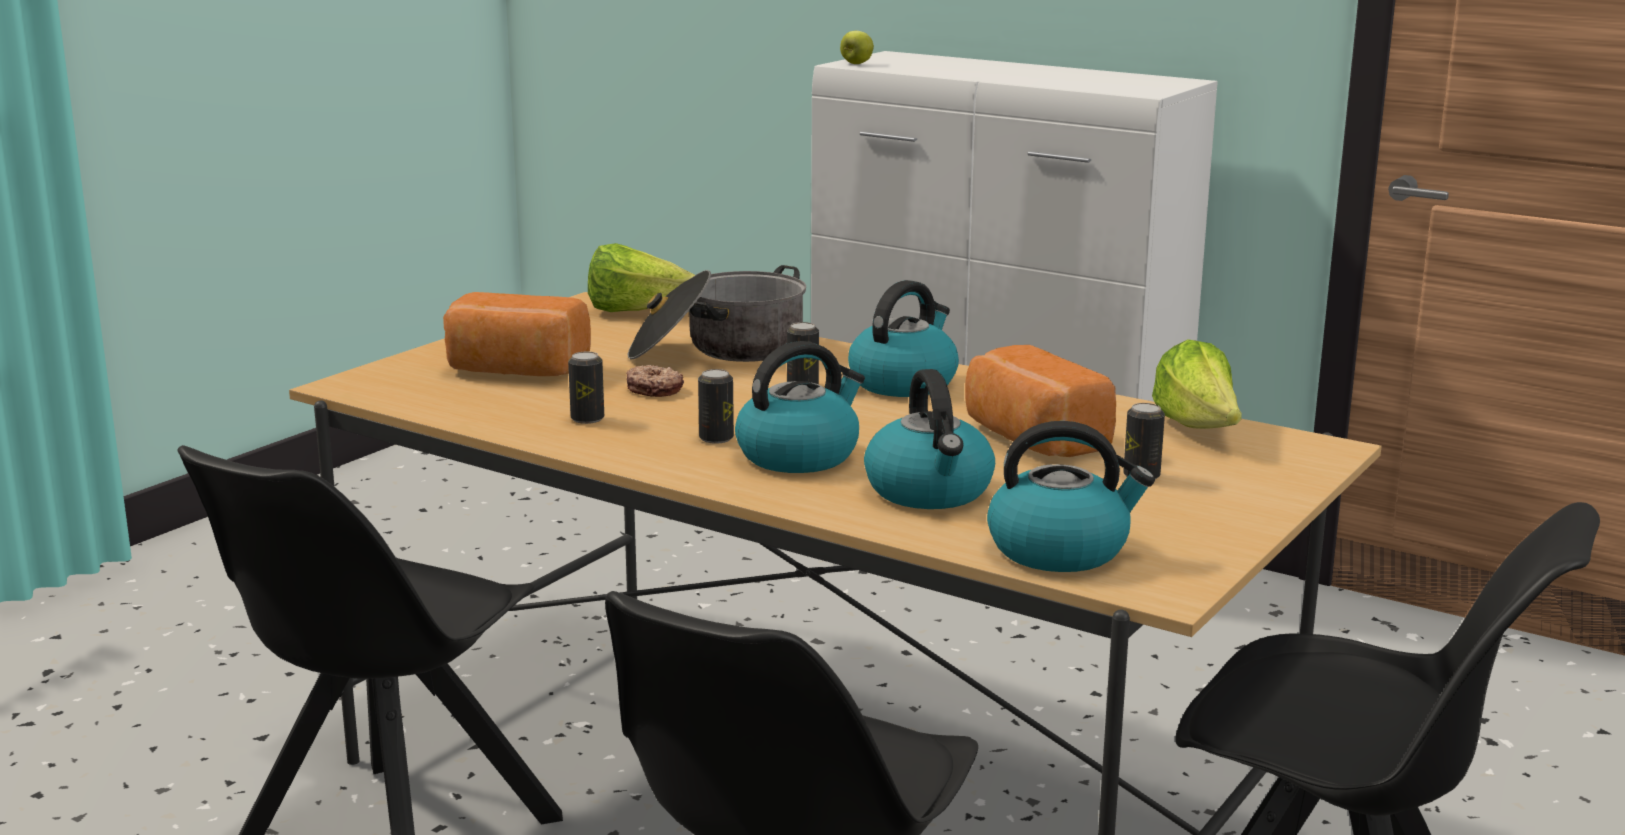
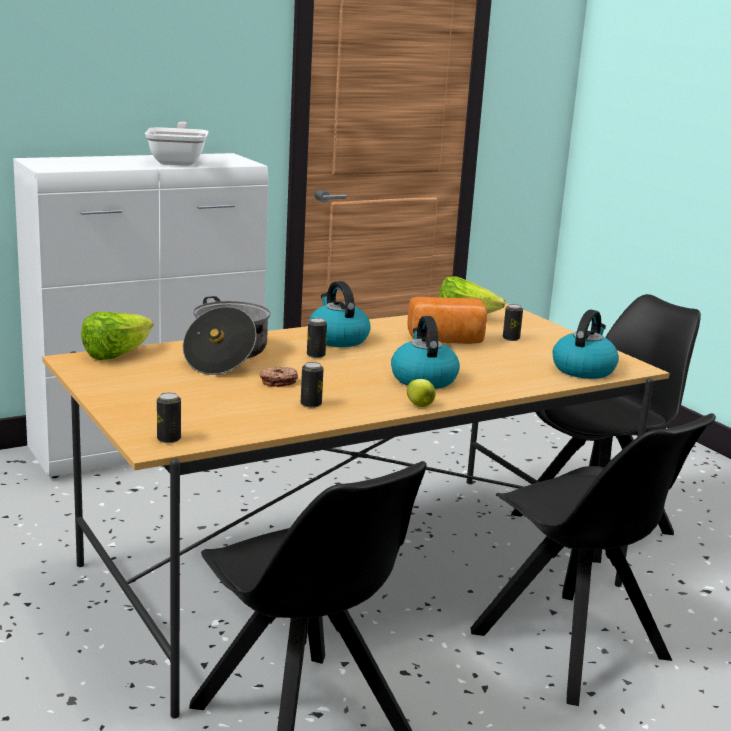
camera: 65 degrees left, 0 degrees up
(515, 370) = (192, 402): bread -> none
(716, 438) = (378, 387): can -> can (169, 439)
(856, 64) = (52, 168): apple -> apple (420, 405)
(930, 491) = (497, 370): kettle -> none
(1054, 78) = (178, 162): none -> frying pan

